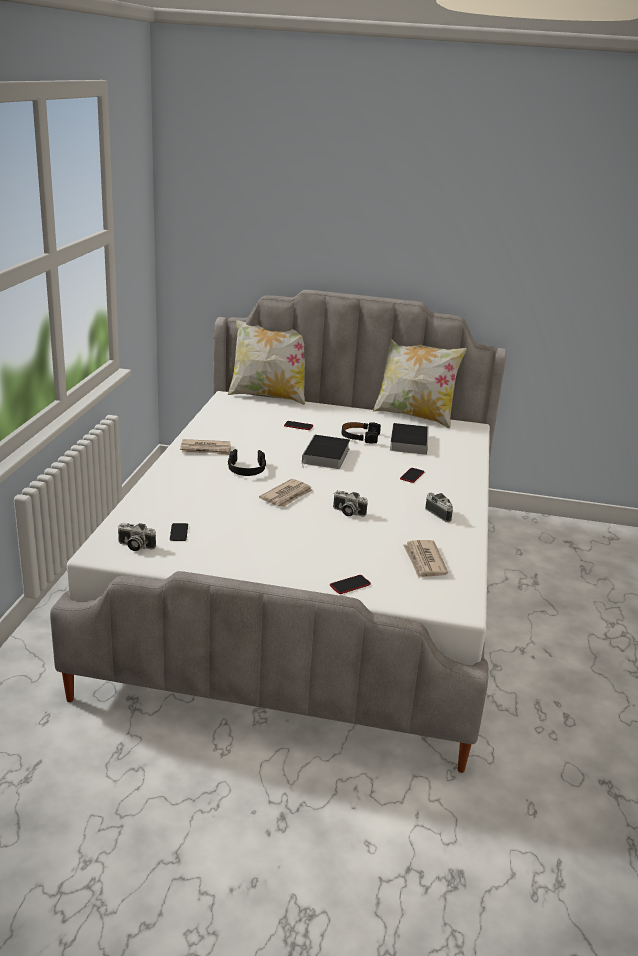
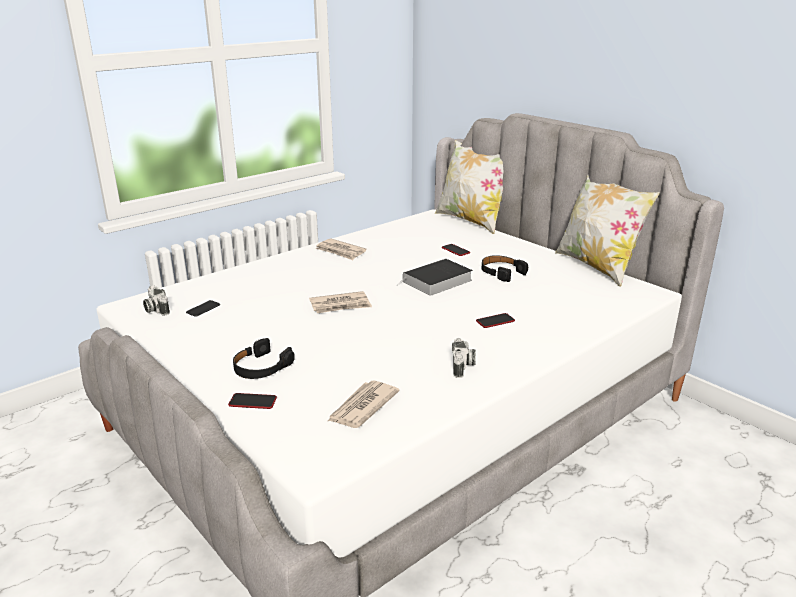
camera: 40 degrees right, 0 degrees up
(246, 469) = (345, 274): black headphones -> black headphones (261, 367)
(347, 512) = (369, 336): camera -> none
(408, 442) = (547, 289): book -> none

